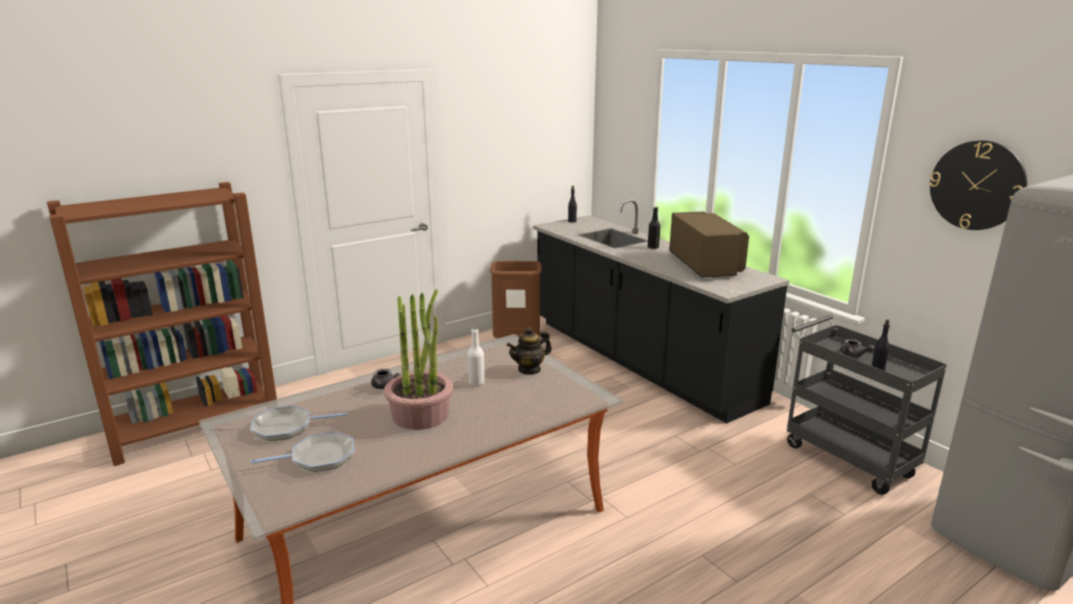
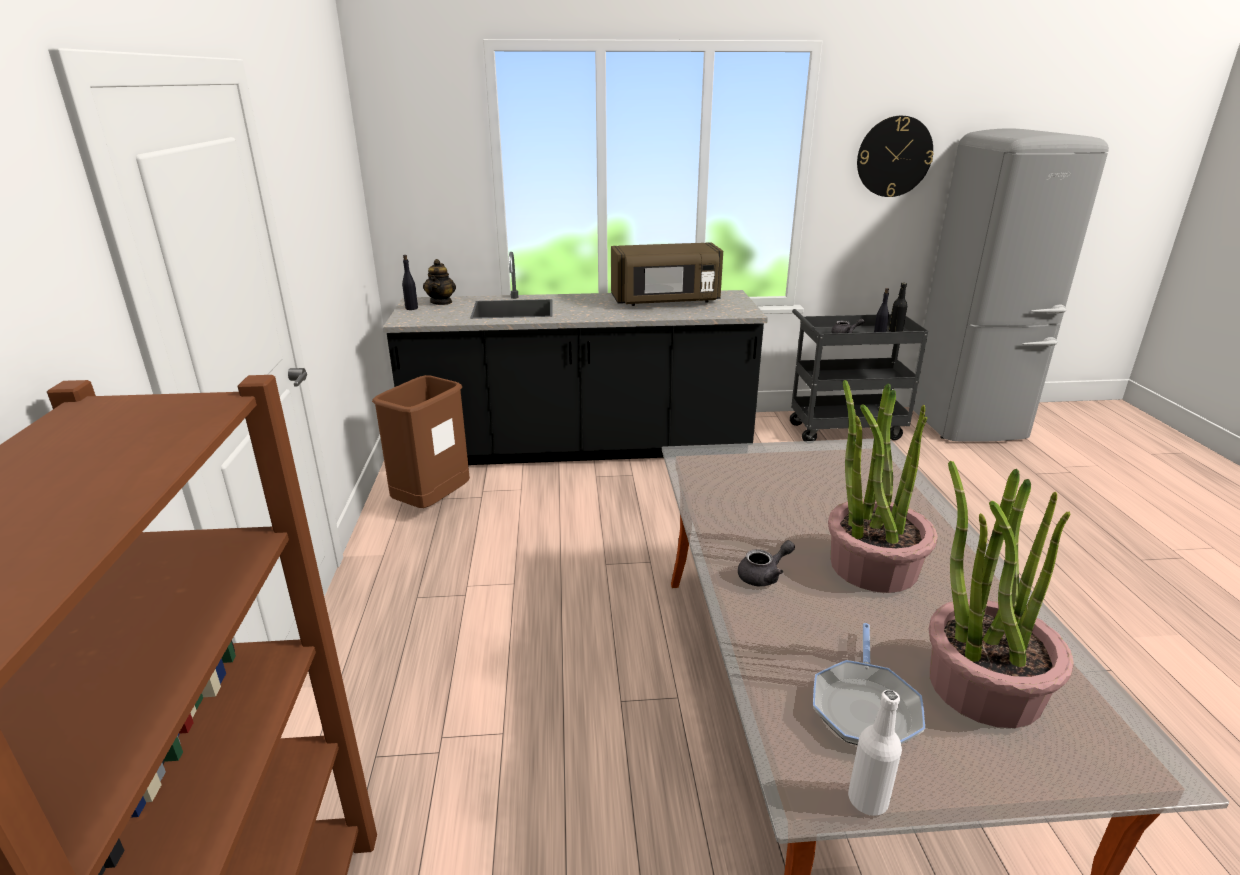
camera: 60 degrees left, 5 degrees up
(319, 457) = (983, 685): frying pan -> potted plant
(476, 382) = (797, 504): white bottle -> white bottle (868, 800)
(529, 369) = (781, 463): teapot -> teapot (441, 302)
(653, 247) = (577, 303): black bottle -> black bottle (895, 331)
(705, 265) = (666, 301): brown microwave -> brown microwave turned 150 degrees clockwise

